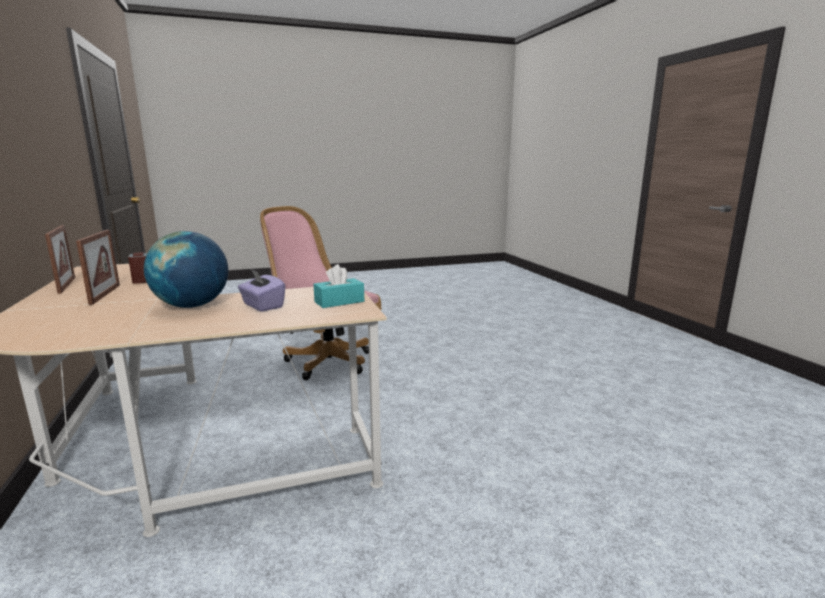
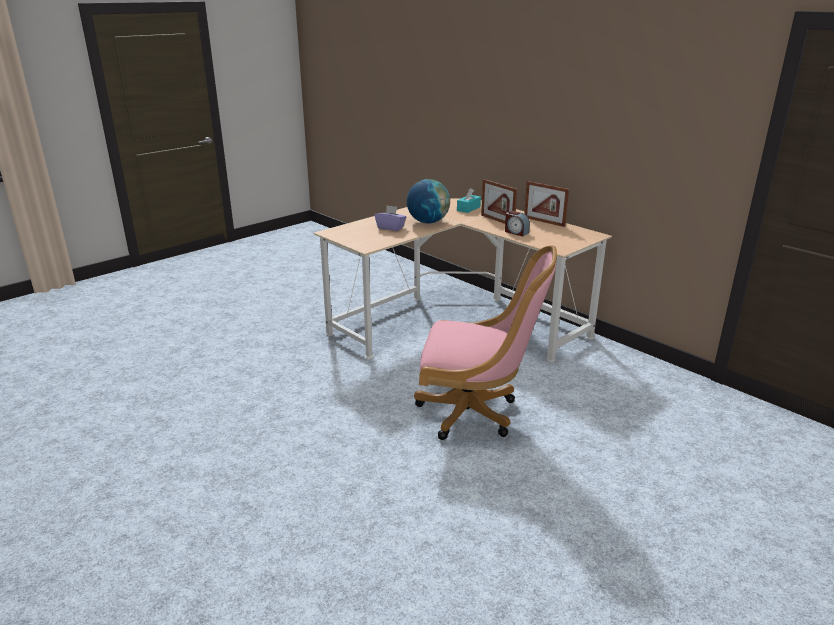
camera: 155 degrees right, 10 degrees up
(339, 302) = (352, 236): turquoise tissue box -> turquoise tissue box (468, 208)

